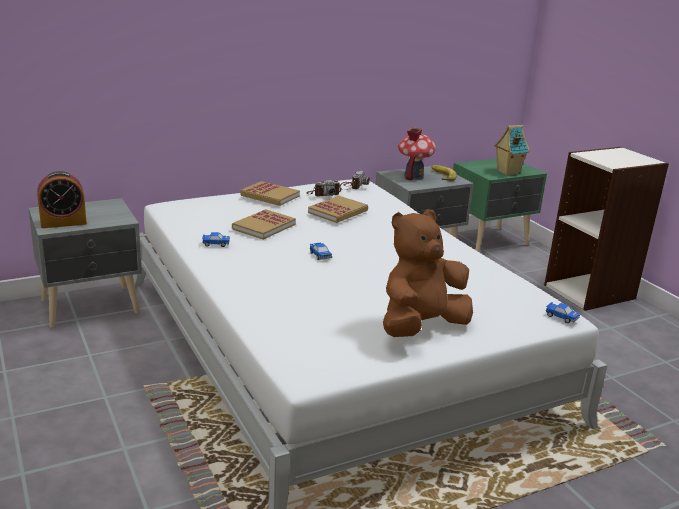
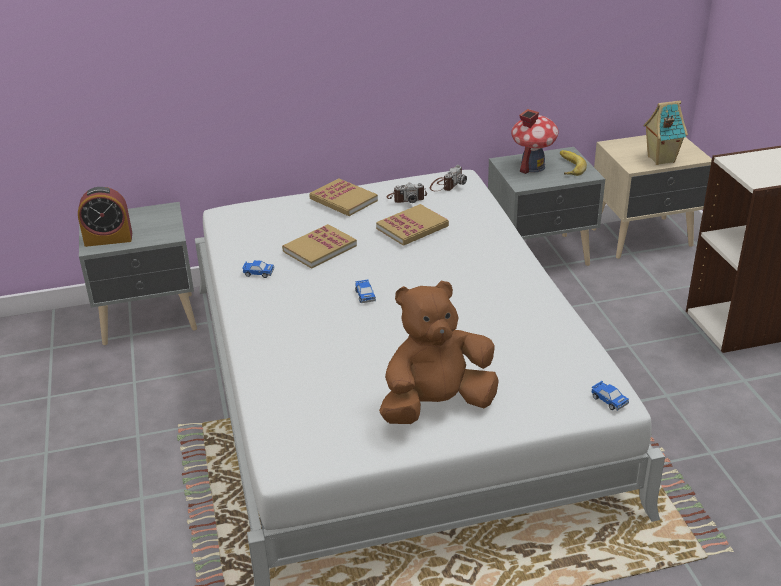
camera: 15 degrees right, 10 degrees up
(490, 241) = (643, 238): green nightstand -> beige nightstand

